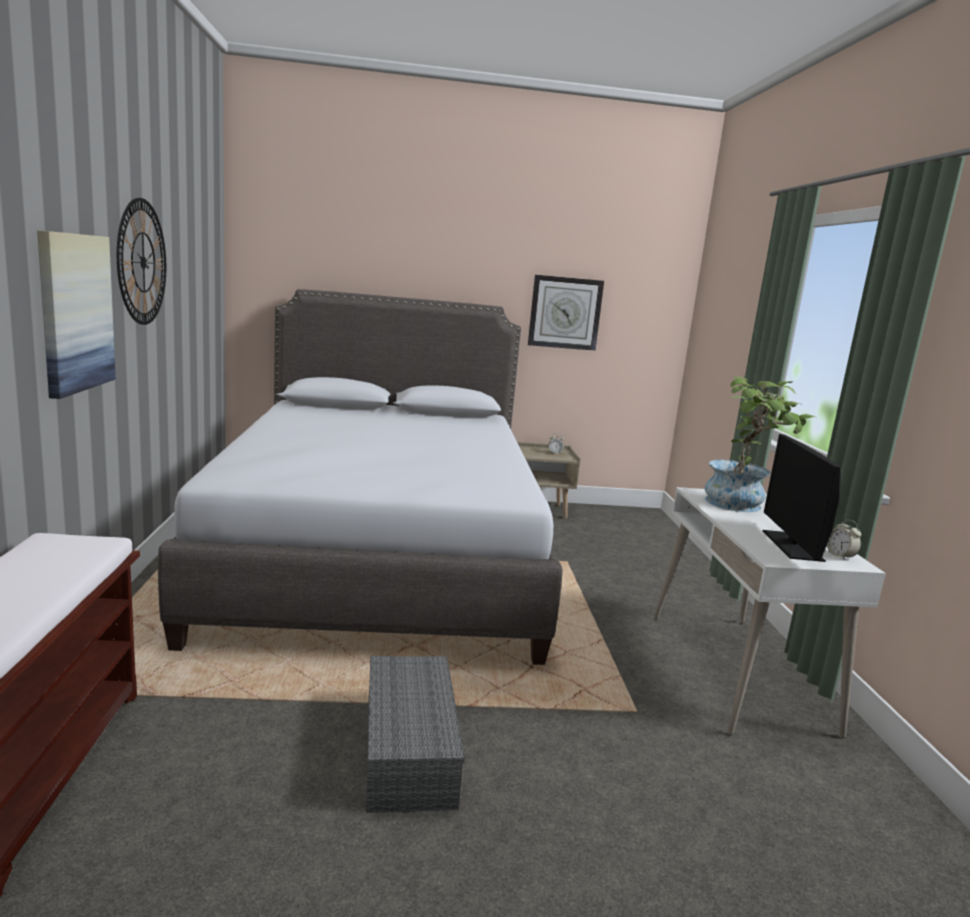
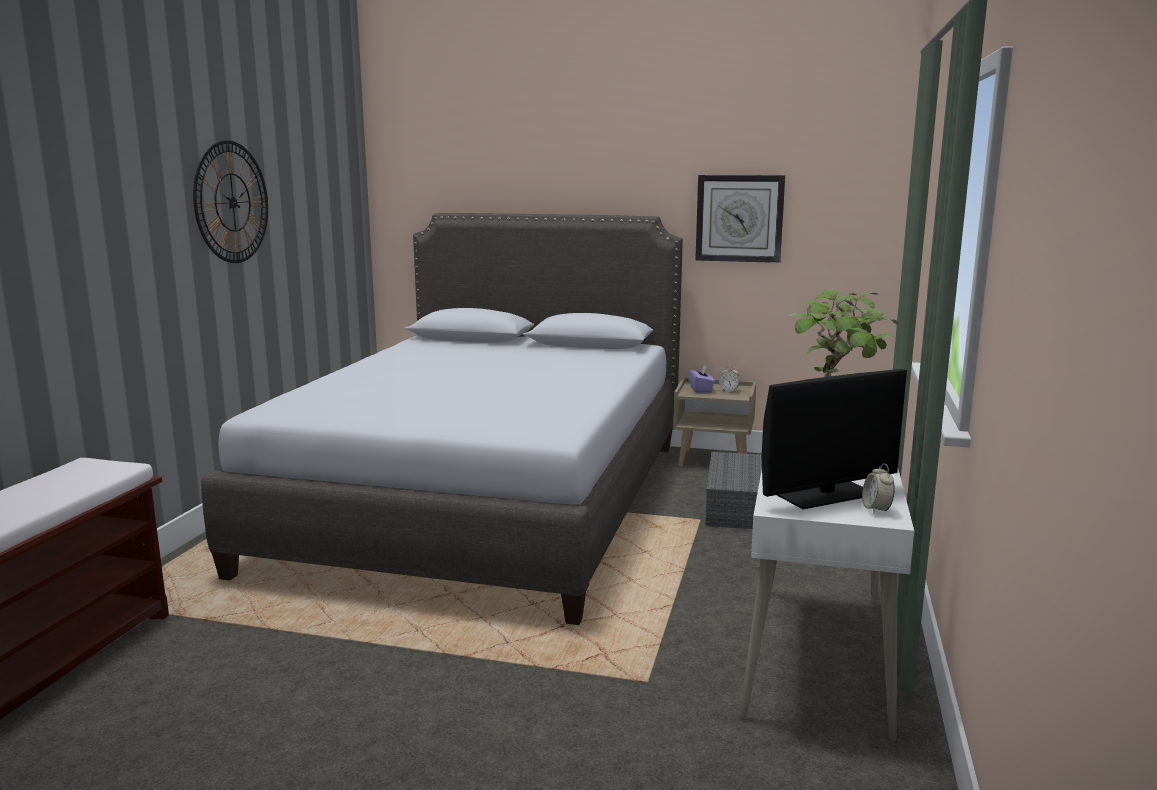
camera: 20 degrees right, 0 degrees up
(75, 312) = (138, 257): picture -> none
(406, 748) = (372, 687): grey storage box -> grey storage box (734, 505)
(533, 452) = (701, 390): none -> purple tissue box
(792, 545) = (826, 495): monitor -> monitor turned 135 degrees counterclockwise

